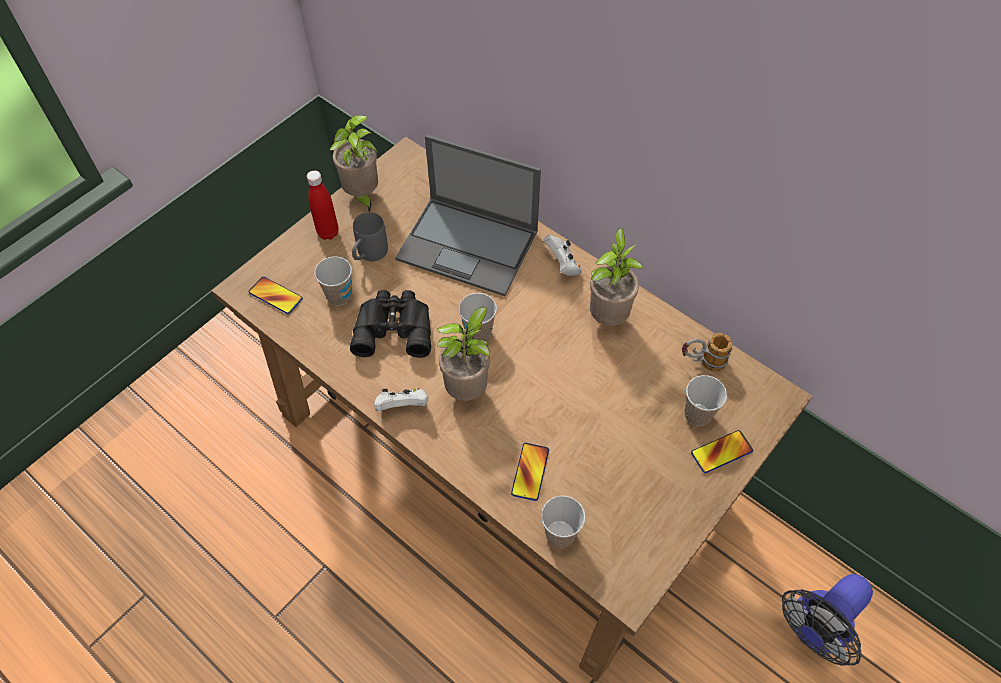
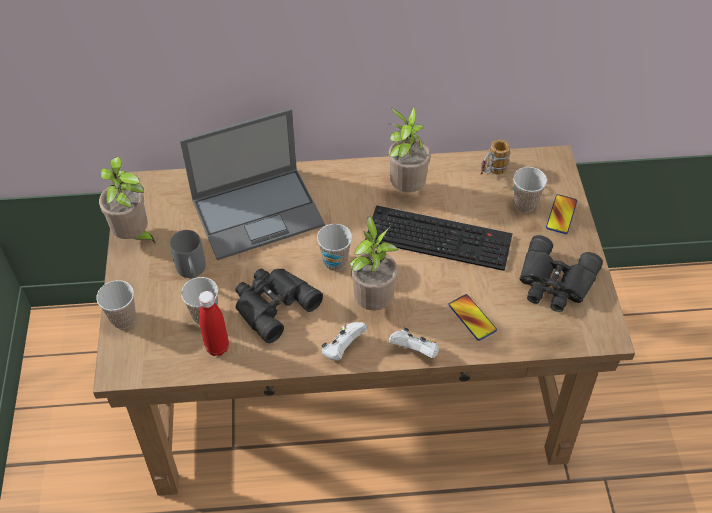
camera: 45 degrees left, 5 degrees down
(275, 296) = (154, 354): phone -> none
(328, 233) = (139, 280): red bottle -> red bottle (217, 347)
(560, 534) = (532, 337): cup -> cup (123, 319)
(563, 265) = (338, 178): white game controller -> white game controller (414, 351)
(587, 382) = (440, 237): none -> keyboard
(638, 505) = (554, 282): none -> black binoculars
(814, 630) = (644, 319): fan -> none

